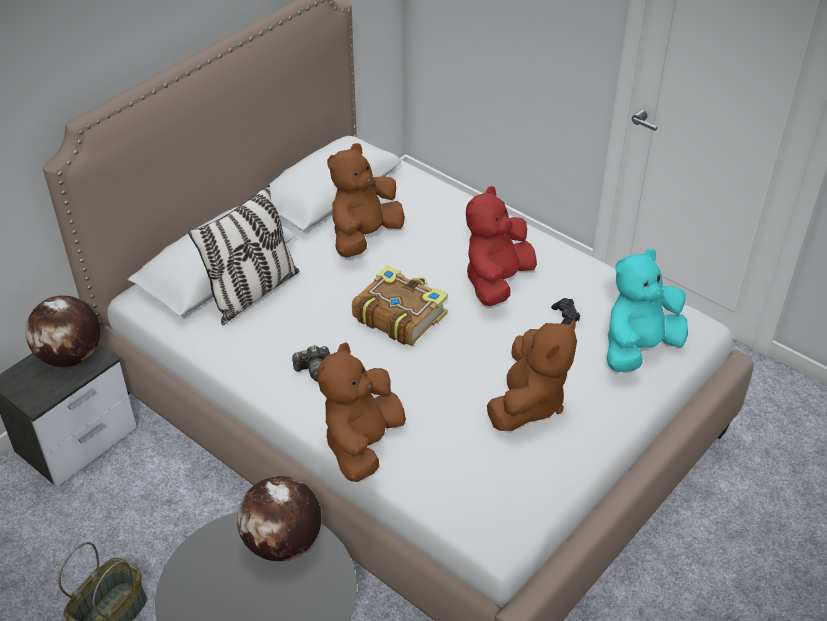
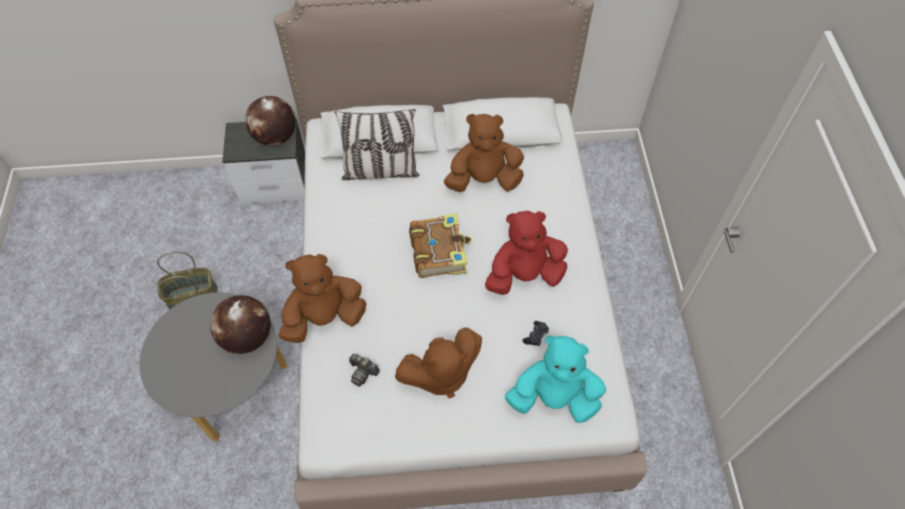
camera: 45 degrees right, 15 degrees up
(314, 370) = (354, 248): camera -> camera (363, 372)

